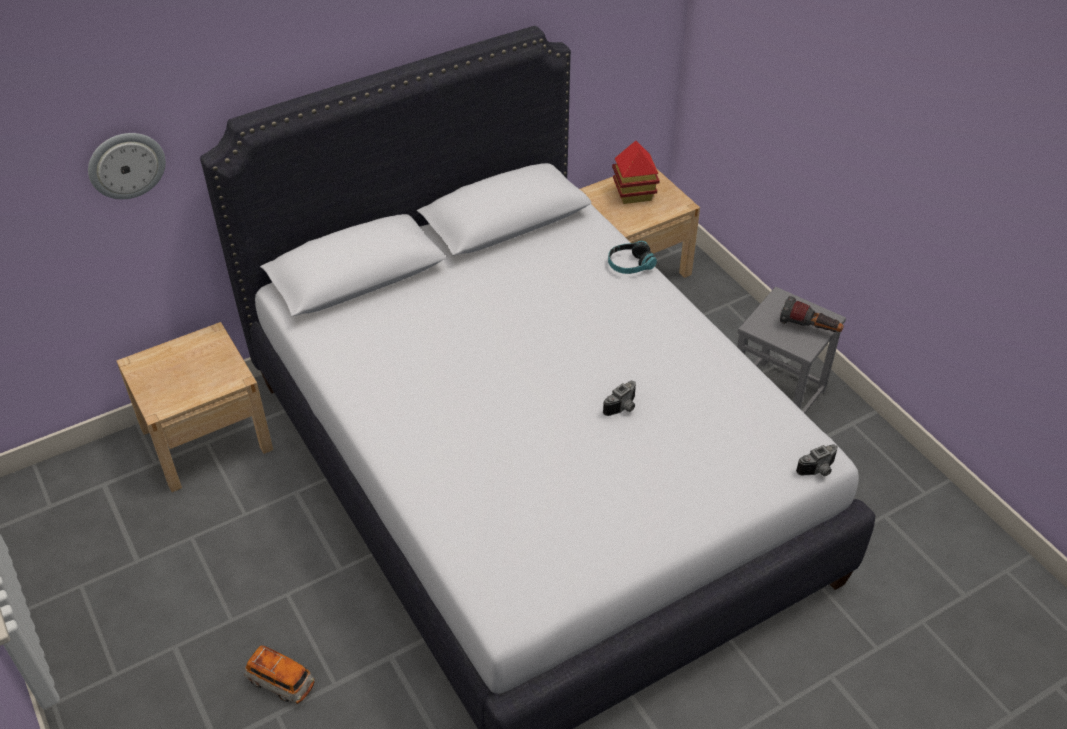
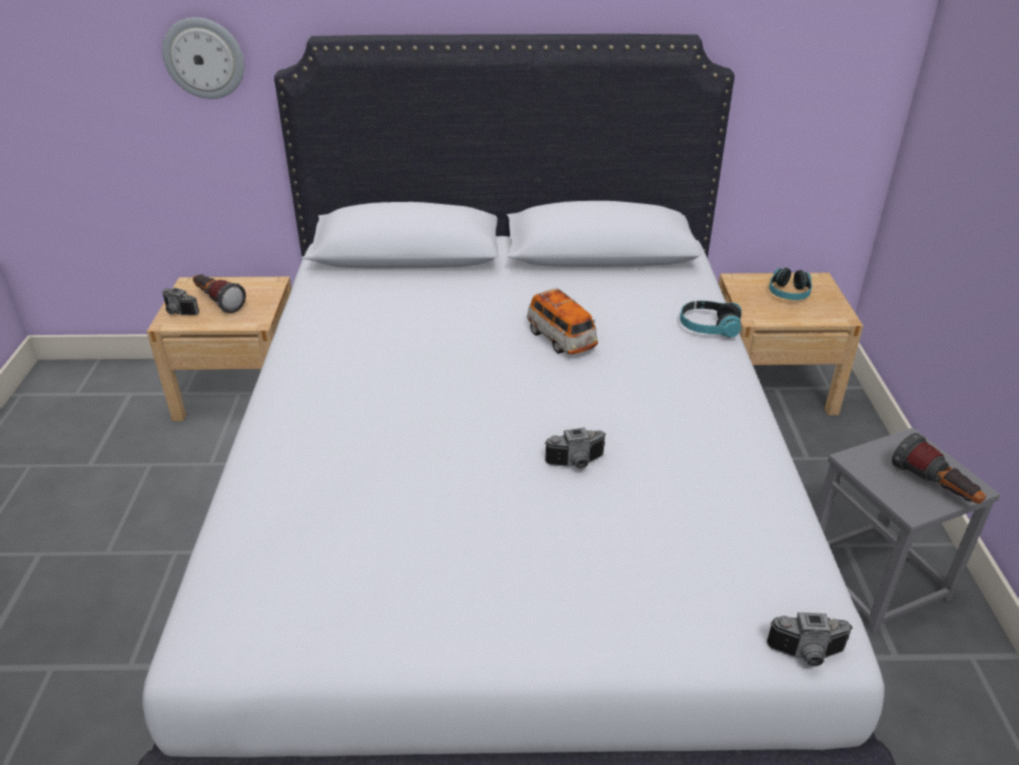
camera: 30 degrees right, 10 degrees down
(158, 396) = (178, 313): none -> camera
(183, 372) = (217, 302): none -> flashlight
(281, 682) = (86, 637): toy car -> toy car (561, 339)
(634, 194) = (788, 293): toy house -> headphones

